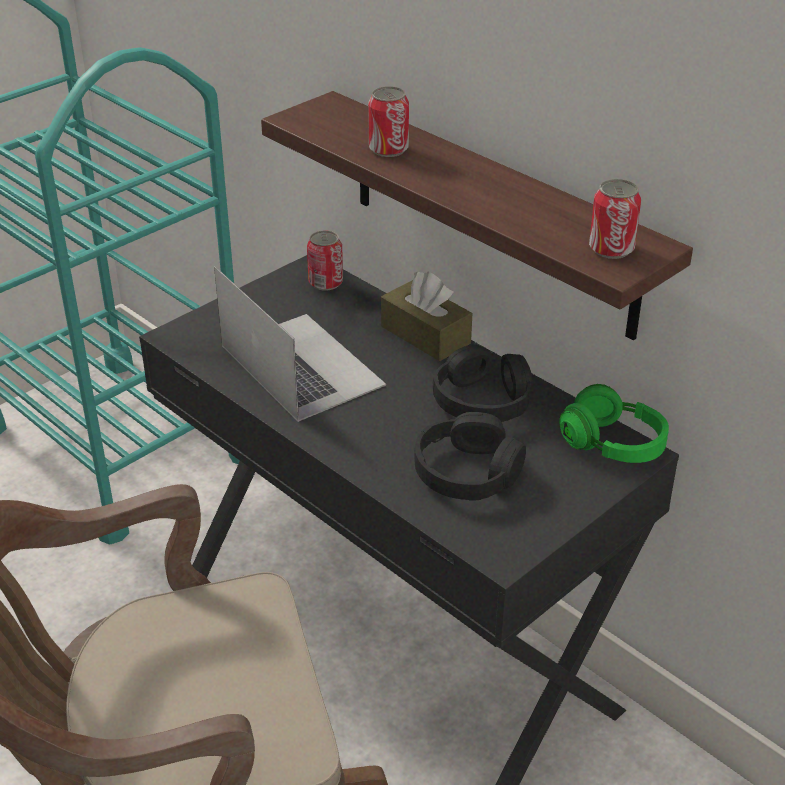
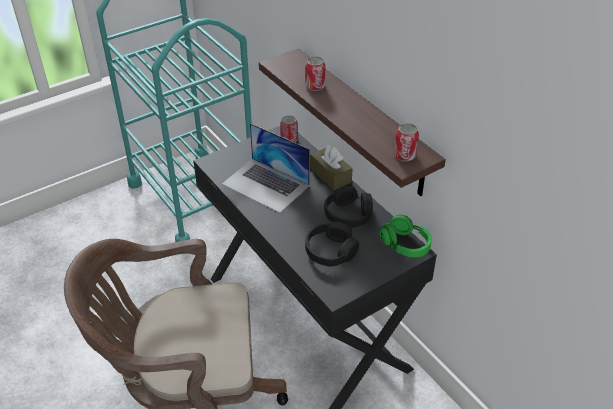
camera: 10 degrees right, 5 degrees up
(301, 365) = (266, 184): laptop -> laptop turned 150 degrees clockwise

